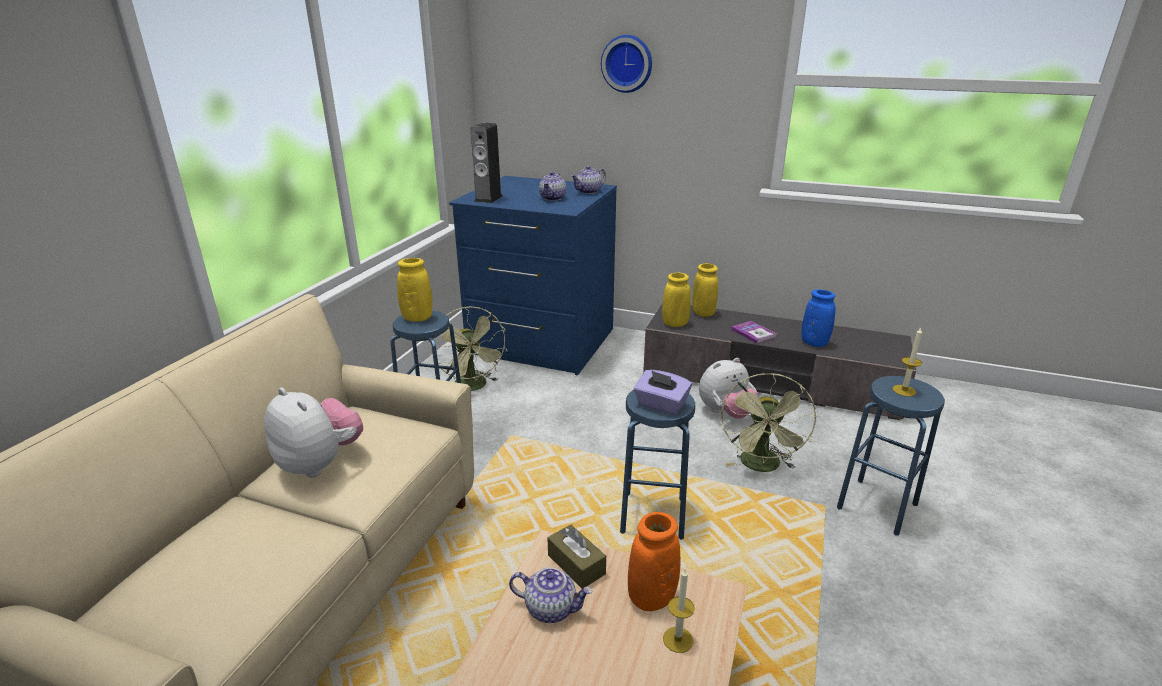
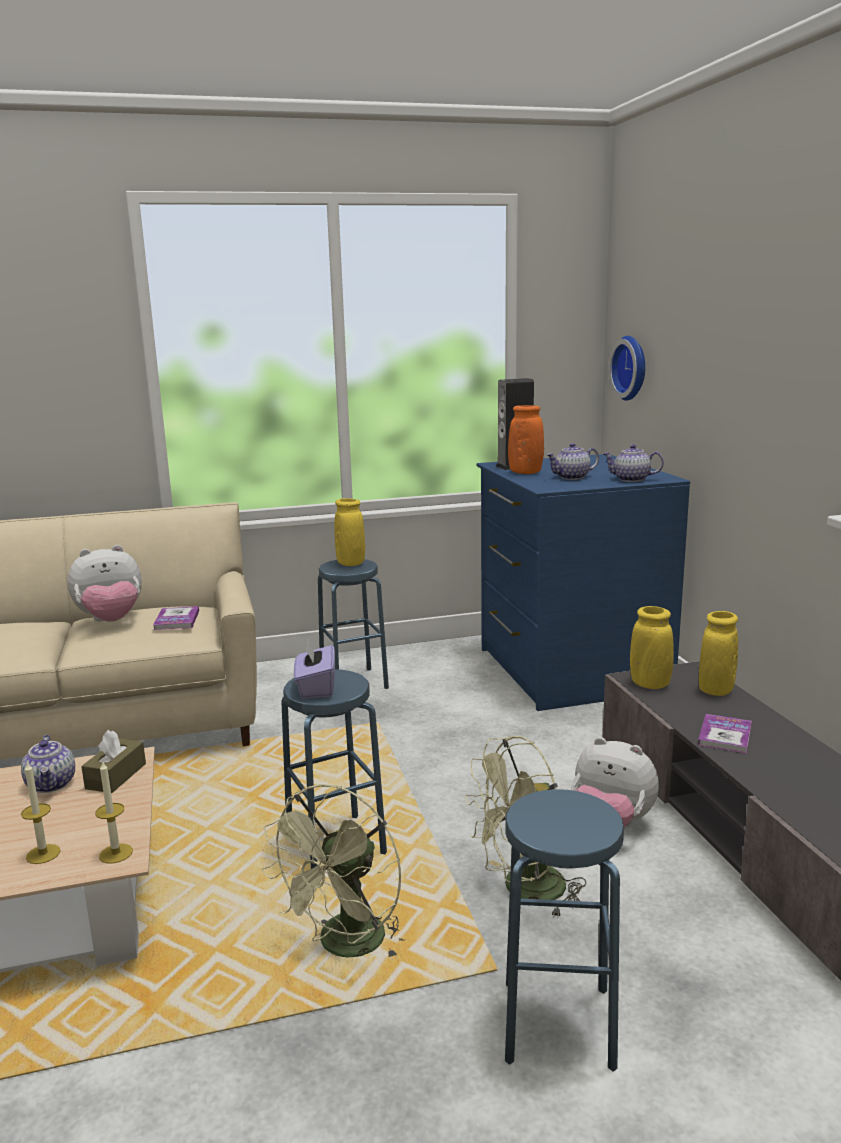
camera: 55 degrees right, 10 degrees down
(320, 463) = (111, 621): plush toy -> plush toy turned 60 degrees clockwise
(384, 428) = (177, 620): none -> book
(474, 387) = (433, 675): green fan -> green fan (346, 947)
(627, 63) = (716, 312): wall clock -> wall clock (632, 368)
(651, 598) = (93, 824): orange vase -> orange vase (525, 472)
(814, 343) = (786, 785): blue vase -> none
(904, 390) = (563, 816): candle -> candle (116, 853)

